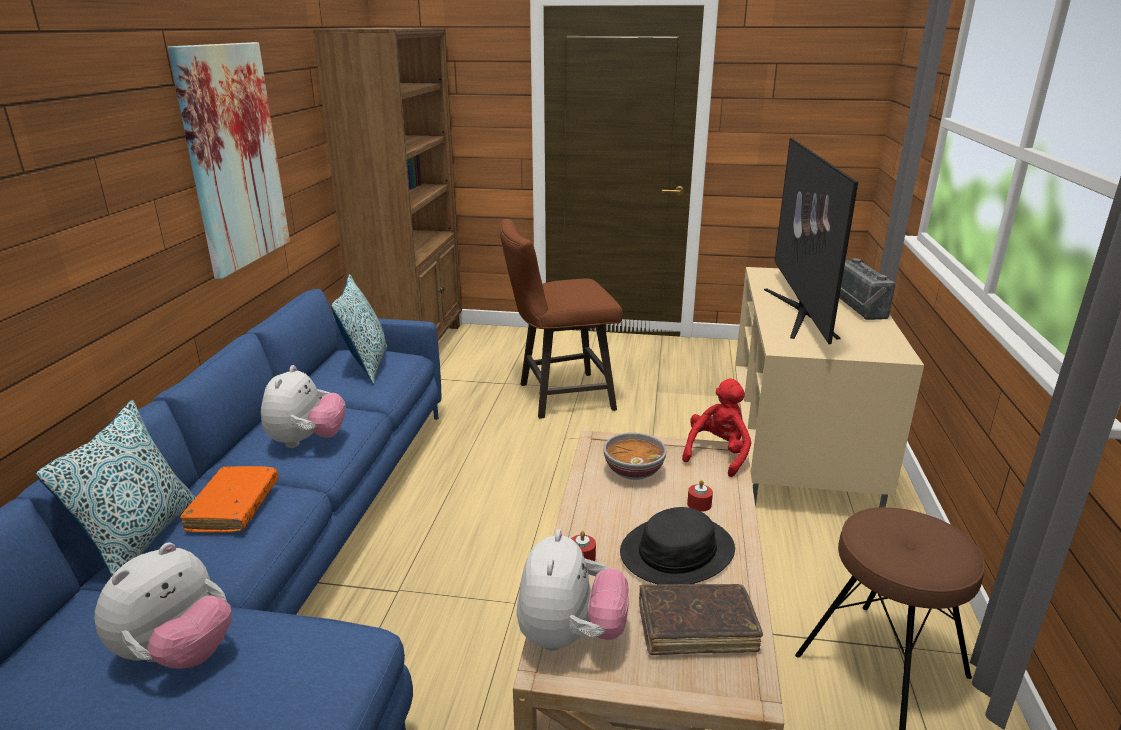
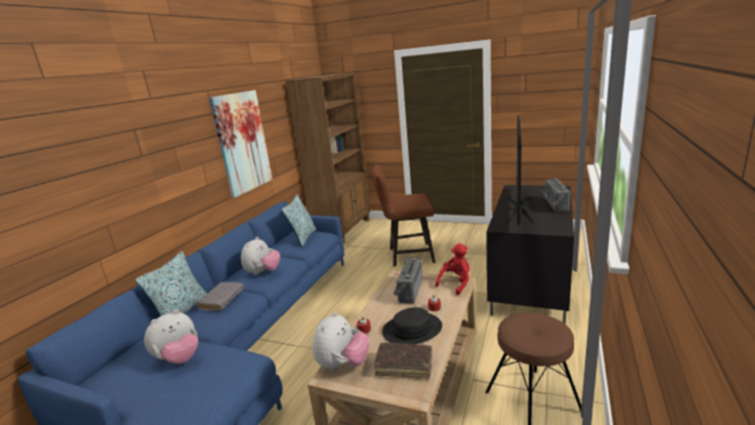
camera: 15 degrees right, 5 degrees down
(234, 507) = (222, 300): orange book -> grey book
(633, 470) = (408, 290): bowl -> radio
(801, 447) = (532, 284): beige tv stand -> black tv stand

